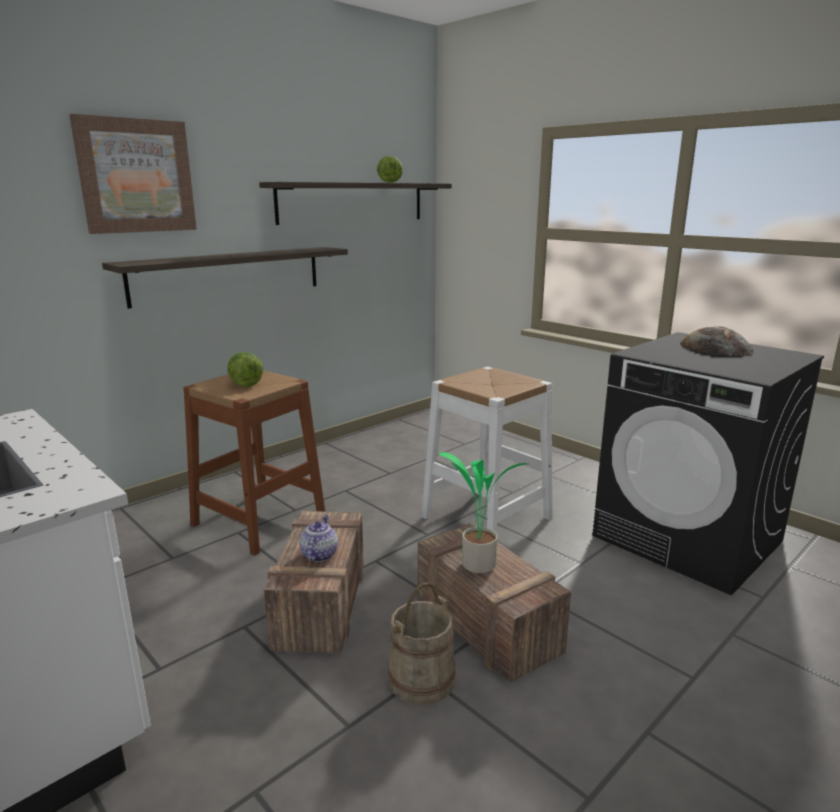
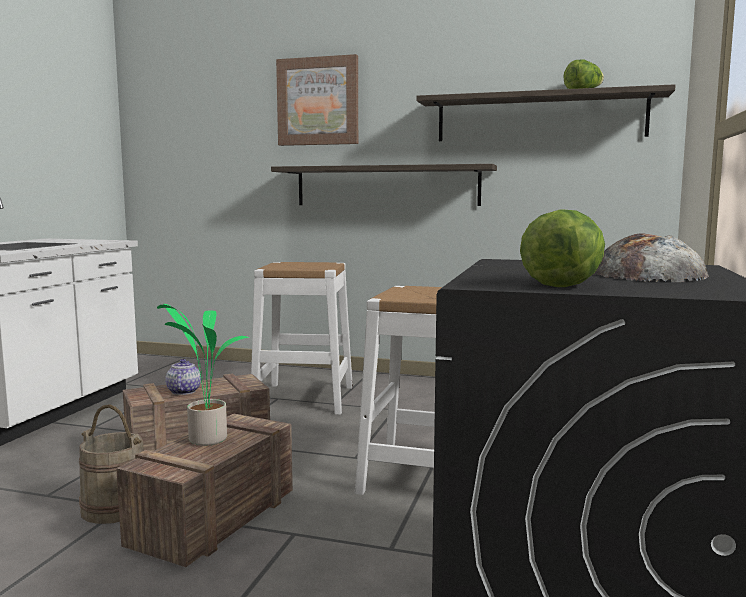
camera: 60 degrees right, 10 degrees down
(244, 383) = (304, 266): lettuce -> lettuce (565, 284)
(259, 519) = (304, 398): brown stool -> white stool
(319, 554) = (183, 391): teapot -> teapot turned 75 degrees counterclockwise

